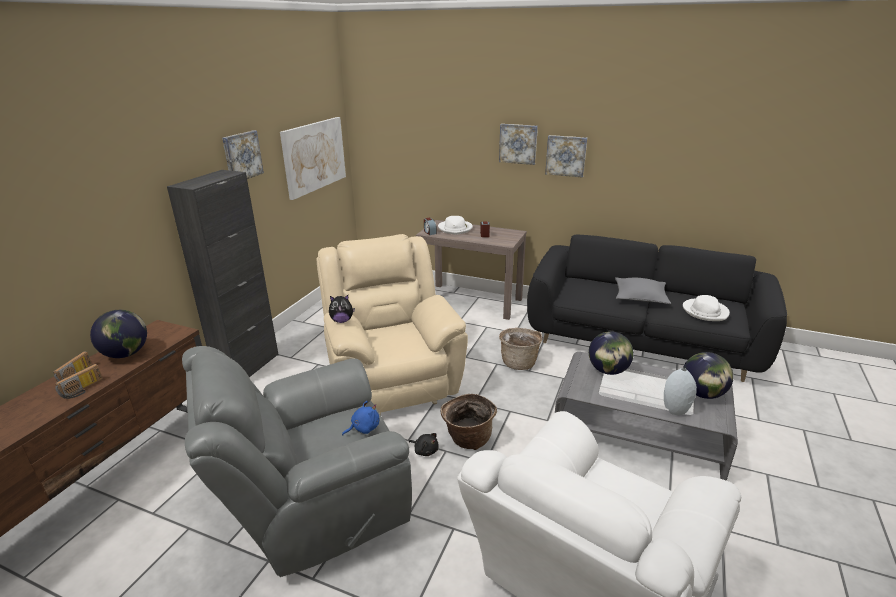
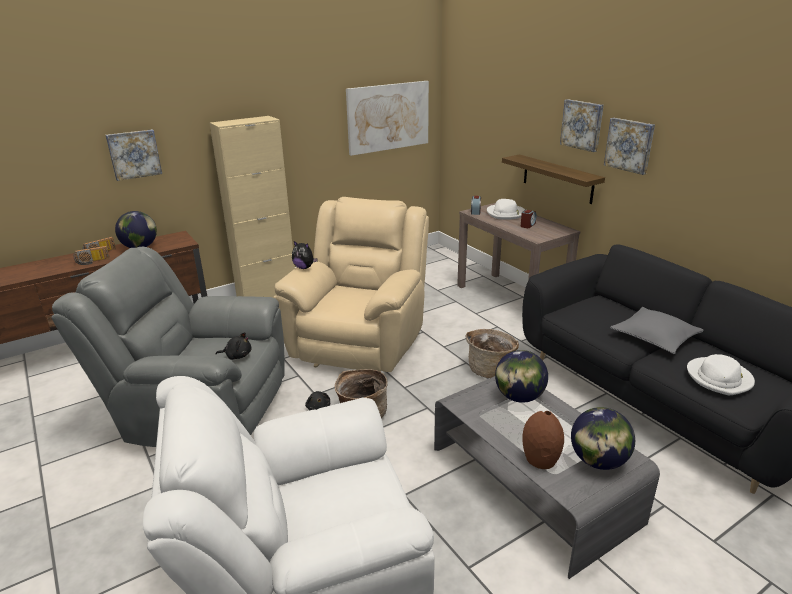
camera: 35 degrees right, 0 degrees up
(241, 156) = (296, 106): picture -> picture (134, 154)
(248, 367) = (267, 296): black cabinet -> beige cabinet
(363, 428) = (237, 356): blue plush toy -> black plush toy
(497, 191) = (557, 179): none -> shelf
(675, 409) = (541, 460): grey vase -> brown vase

